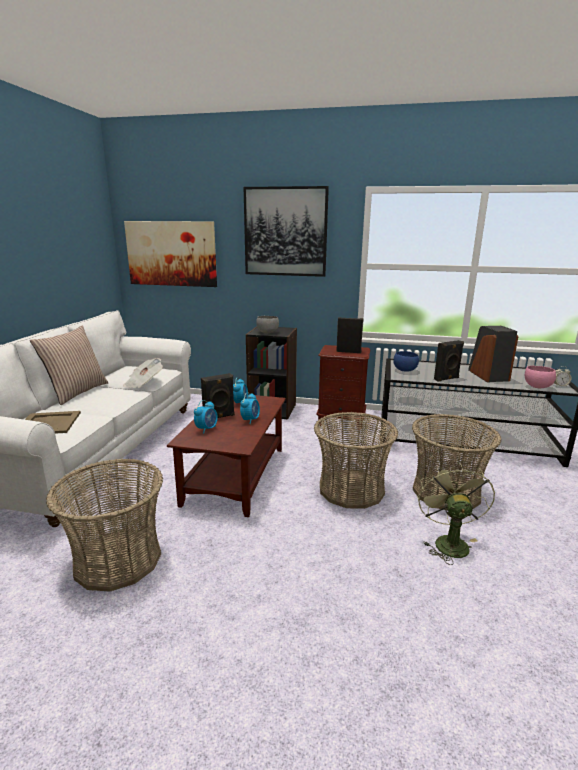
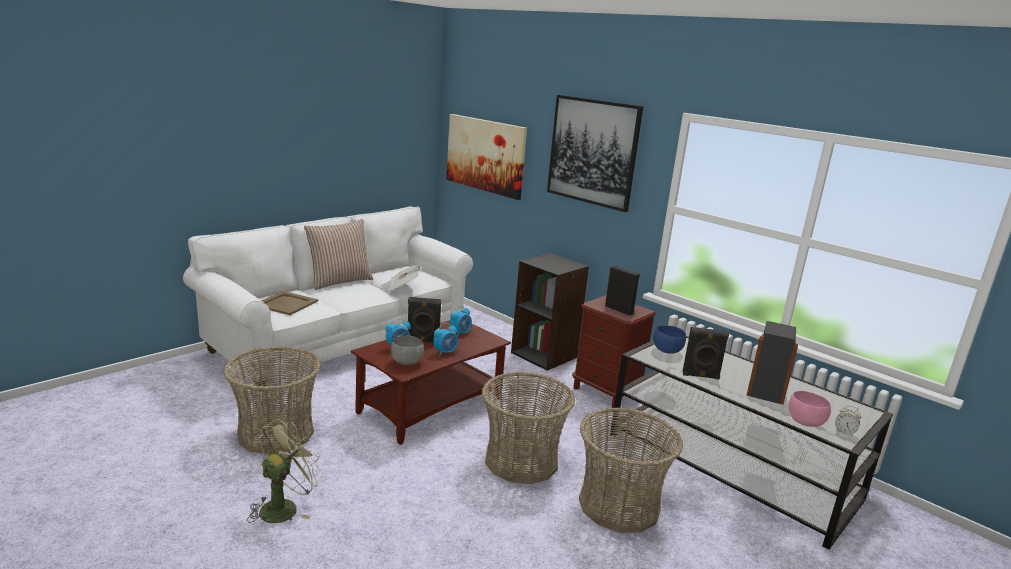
camera: 30 degrees right, 0 degrees up
(267, 332) = (544, 264): grey bowl -> grey bowl (406, 362)
(448, 541) = (551, 545): green fan -> green fan (284, 507)

